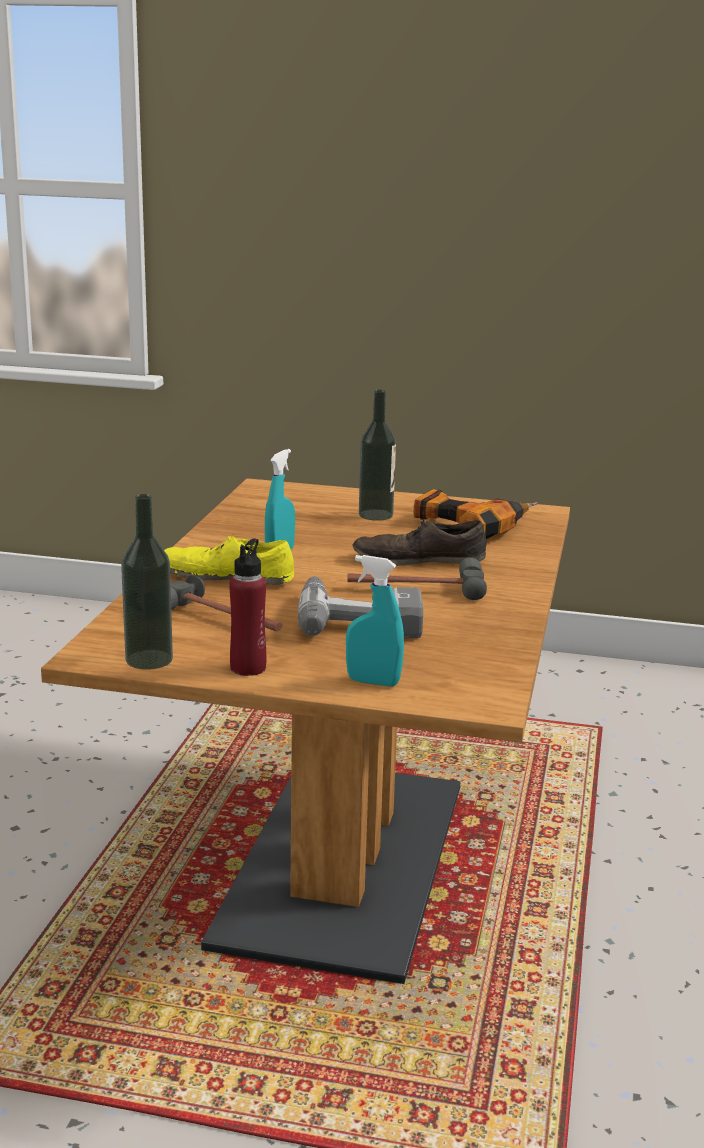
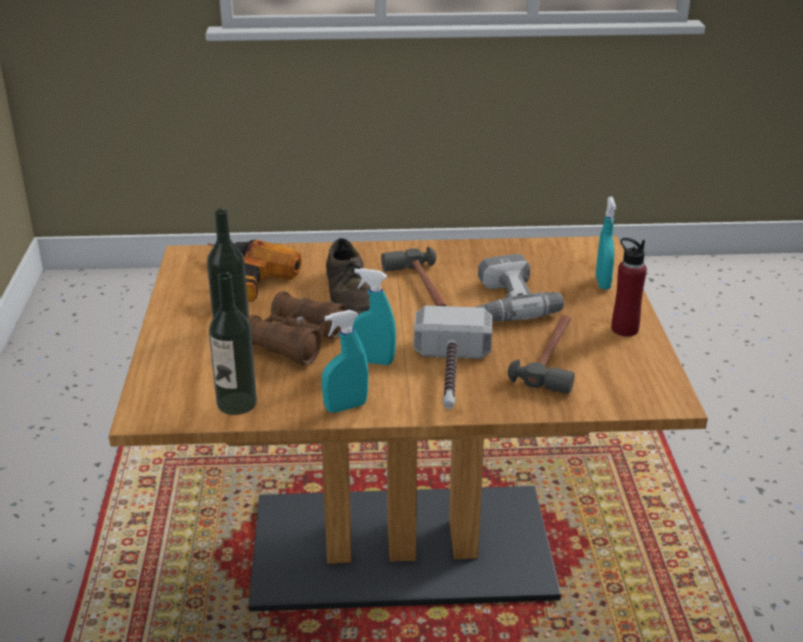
camera: 105 degrees left, 10 degrees up
(149, 659) = (649, 372): bottle -> bottle (236, 403)
(214, 537) = (346, 407): none -> turquoise spray bottle
(227, 576) = (450, 376): yellow shoe -> hammer
(338, 532) = (296, 342): none -> brown binoculars

